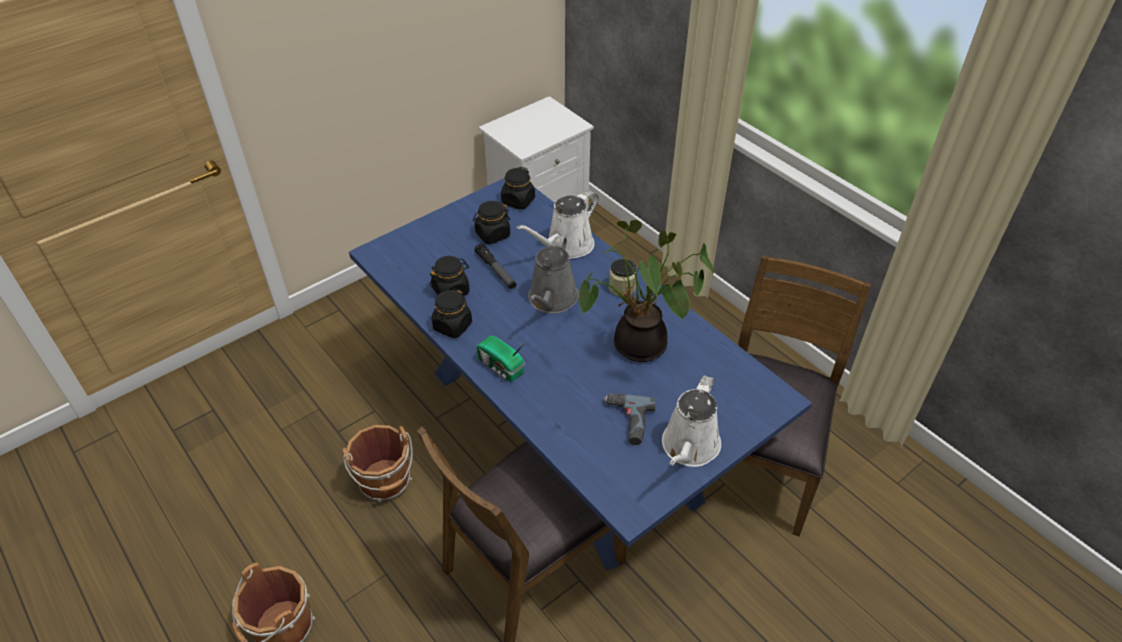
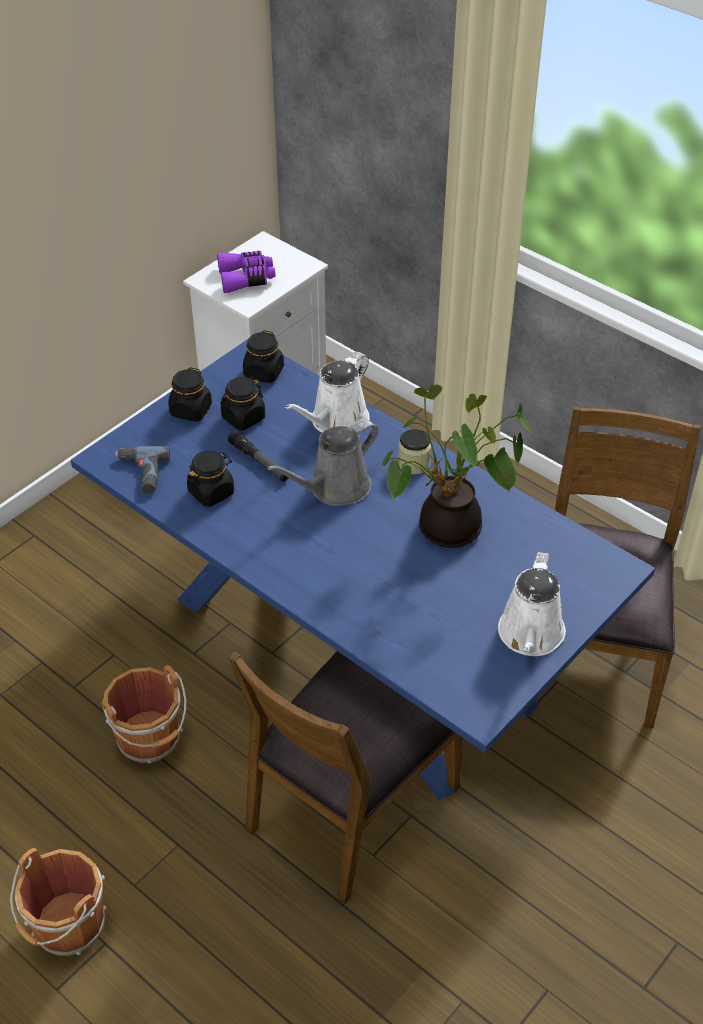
camera: 10 degrees left, 0 degrees up
(452, 326) = (224, 534): black jar -> black jar (191, 410)
(501, 367) = (295, 575): radio -> none
(527, 130) = (246, 278): none -> purple binoculars
(551, 300) = (335, 488): grey watering can -> grey watering can turned 45 degrees clockwise
(627, 421) = (455, 617): power drill -> power drill (141, 473)

